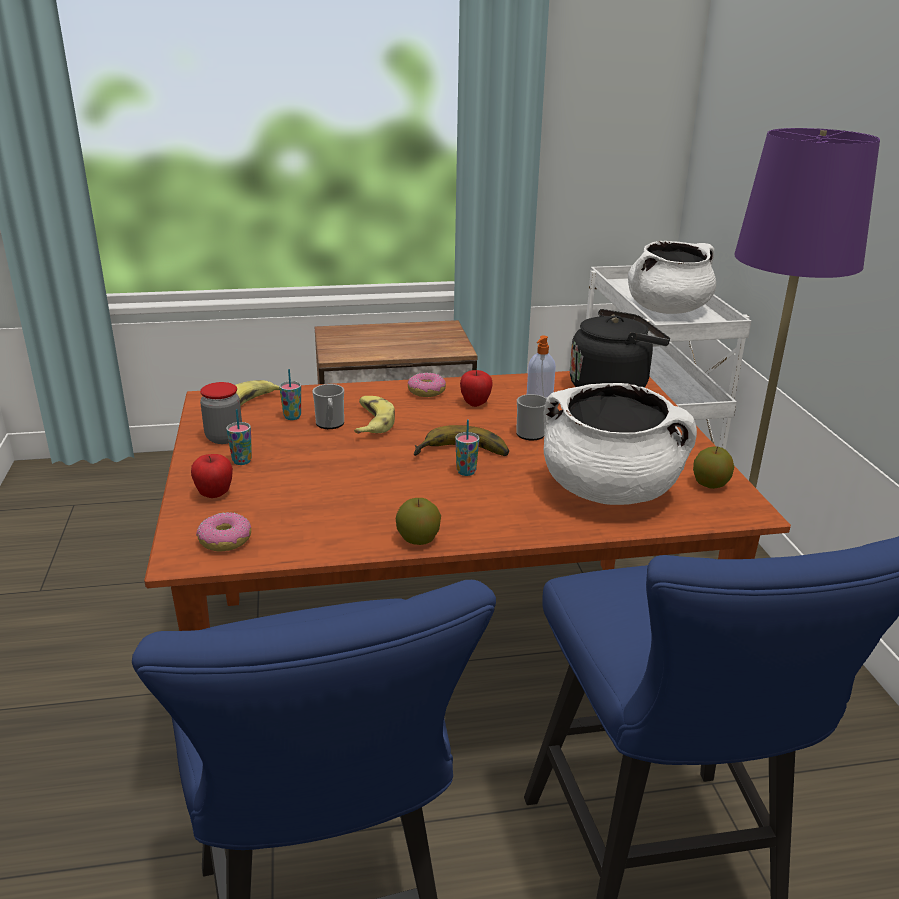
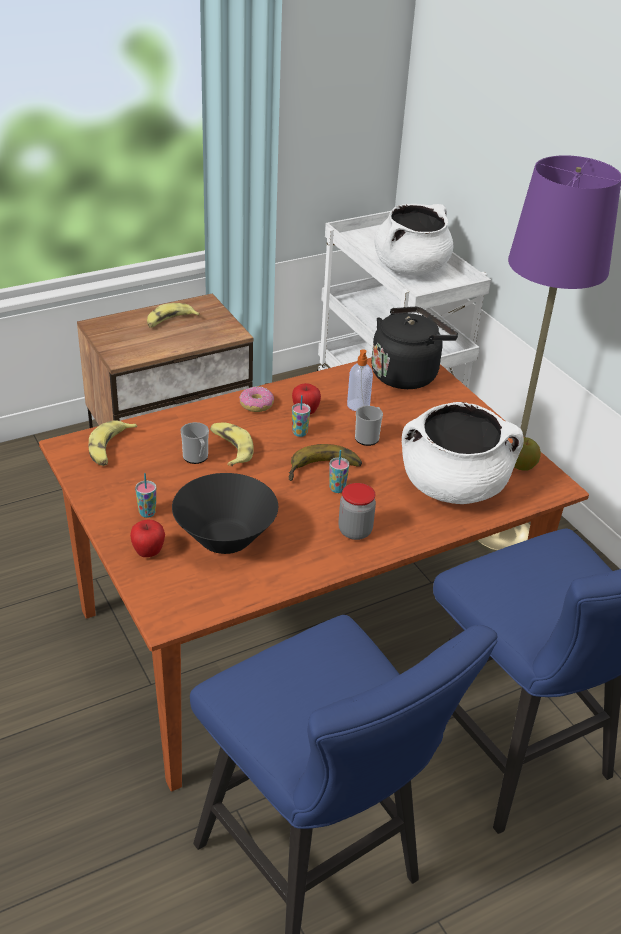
camera: 20 degrees left, 10 degrees up
(224, 437) = (113, 490): jar -> jar (355, 531)
(225, 540) = (189, 596): donut -> none
(292, 417) = (158, 455): cup -> cup (300, 433)
(306, 496) = (225, 539): none -> black bowl
(402, 335) = (170, 321): none -> banana
(418, 540) = (337, 563): apple -> none

